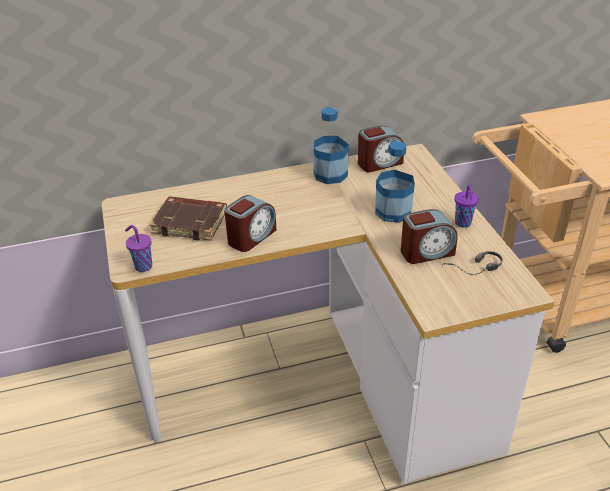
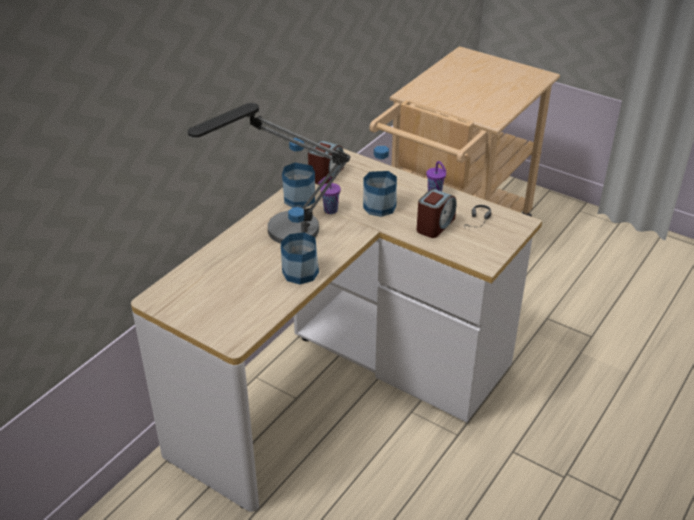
camera: 40 degrees left, 0 degrees up
(142, 266) = (244, 335): purple cup -> purple cup (329, 210)
(191, 222) = (237, 284): brown book -> none
(251, 237) = (300, 272): alarm clock -> bottle
(275, 197) = (279, 235): none -> table lamp

